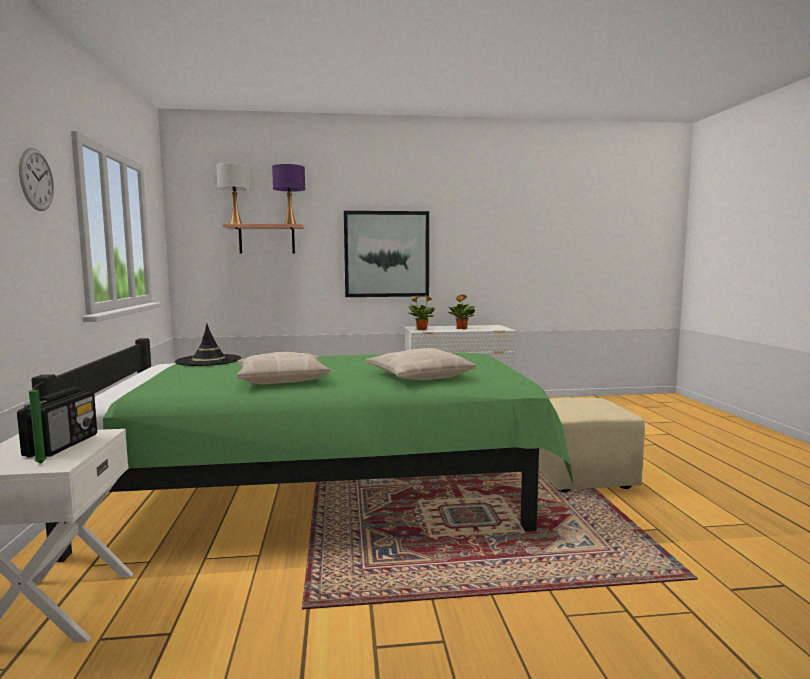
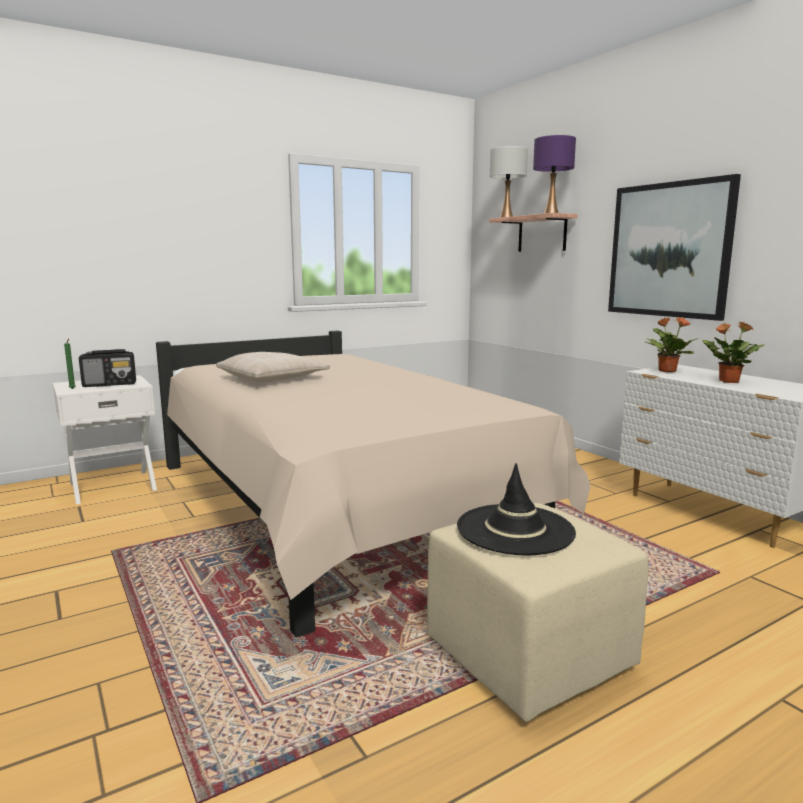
camera: 65 degrees right, 5 degrees up
(36, 179) = (227, 200): wall clock -> none
(209, 361) = (334, 357): black hat -> black hat (515, 530)
(328, 490) = (333, 508): green bed -> beige bed
(419, 376) = (324, 405): beige pillow -> none

